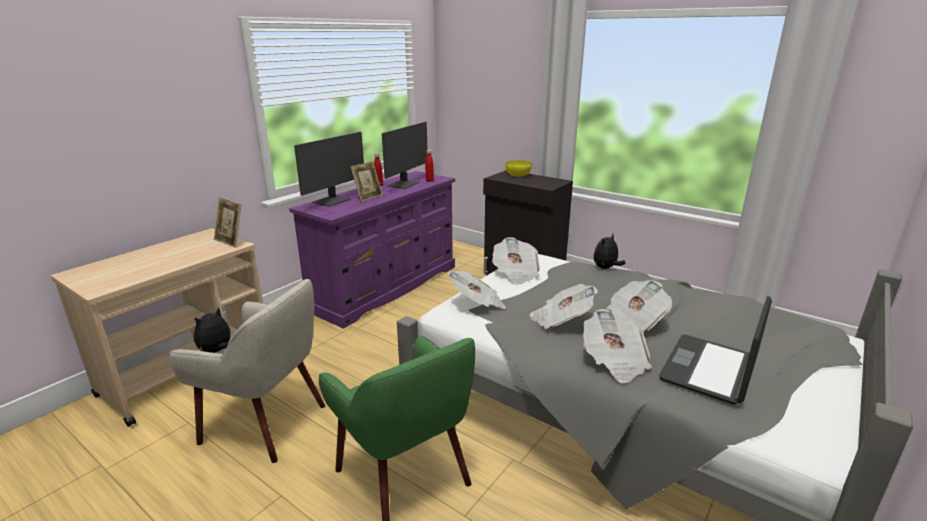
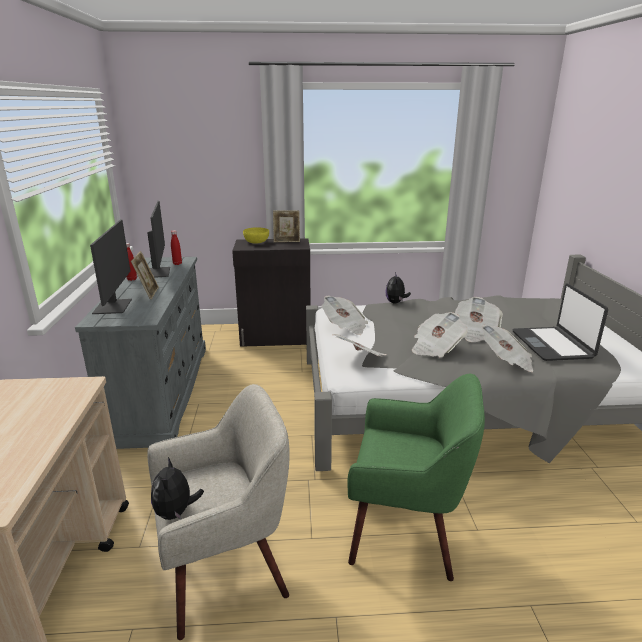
camera: 40 degrees left, 0 degrees up
(231, 241) = (67, 384): picture frame -> picture frame (286, 241)
(386, 287) = (162, 390): purple dresser -> grey dresser

